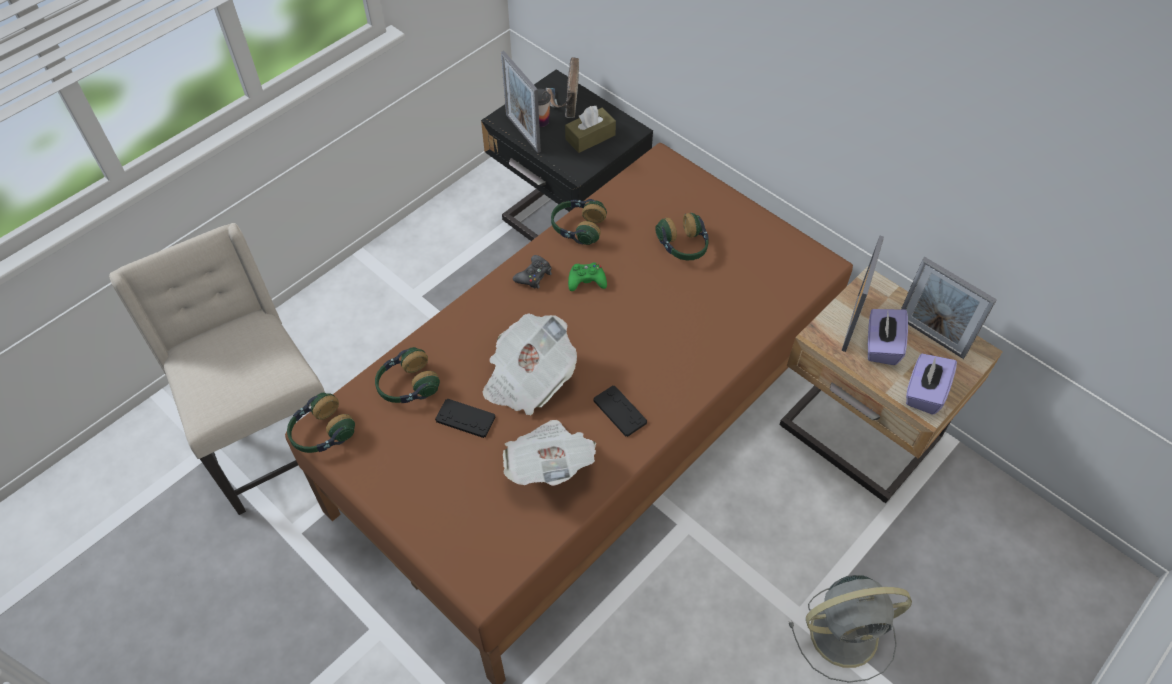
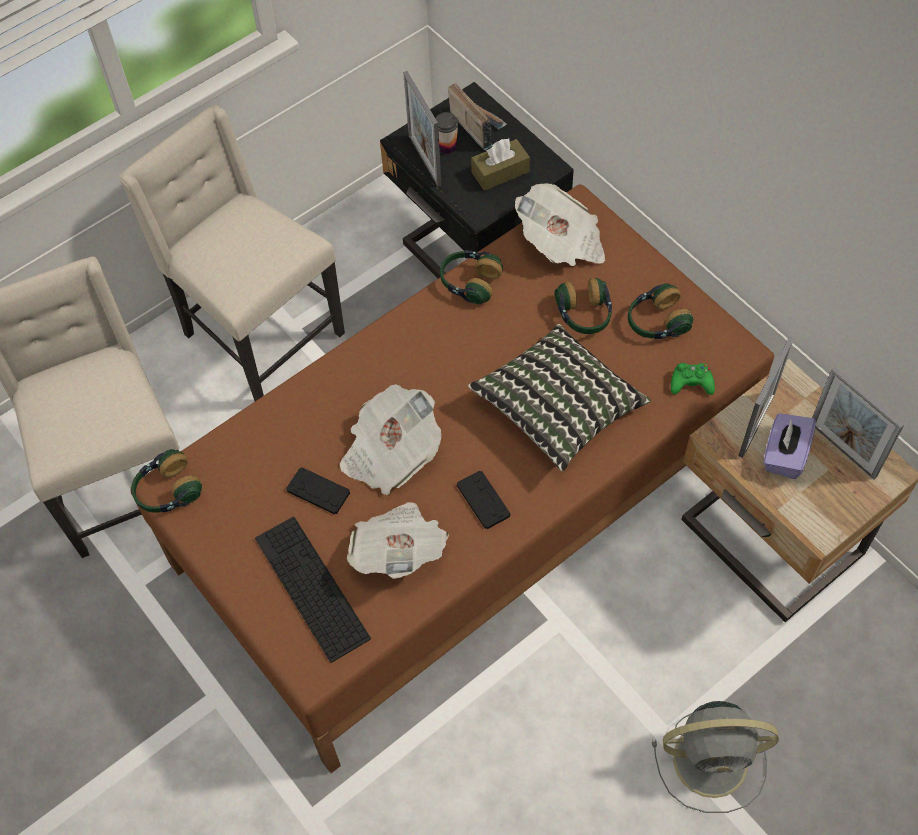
camera: 10 degrees right, 5 degrees up
(384, 305) = (259, 335): none -> beige chair
(407, 386) = (261, 448): headphones -> headphones (656, 322)
(471, 507) = (312, 588): none -> keyboard
(534, 276) = (413, 335): black game controller -> none
(564, 102) = (477, 125): radio -> radio turned 135 degrees clockwise
(586, 280) = (470, 346): green game controller -> green game controller (691, 382)
(653, 190) = (561, 243): none -> newspaper
(674, 326) = (558, 408): none -> pillow
(924, 393) = (820, 514): purple tissue box -> none

